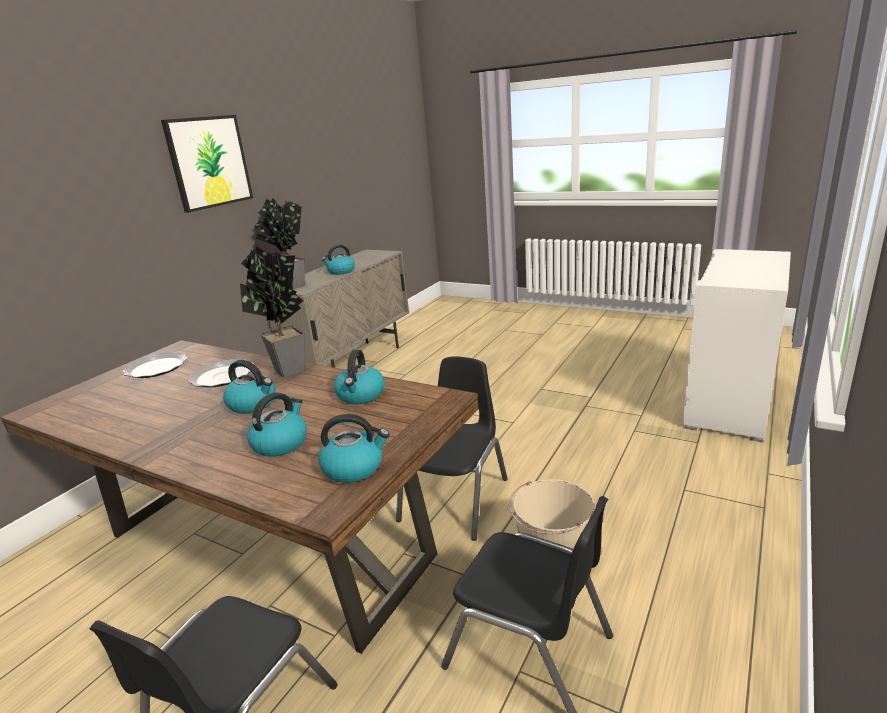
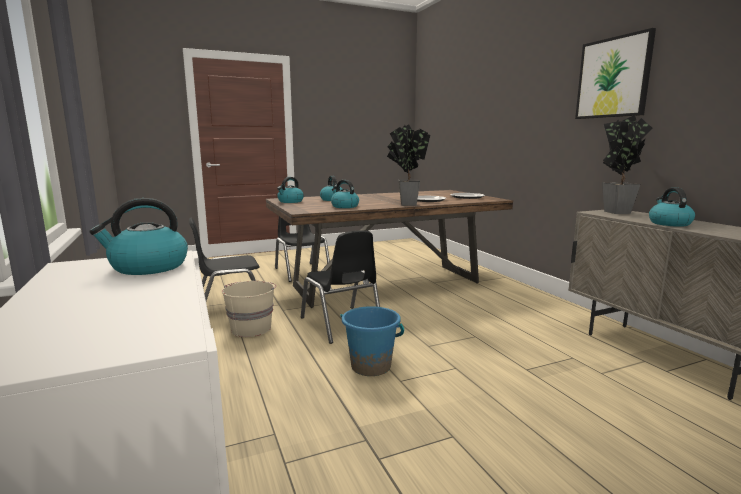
camera: 125 degrees right, 10 degrees down
(253, 404) = (379, 200): kettle -> kettle (148, 267)
(512, 441) = (371, 366): none -> blue bucket

